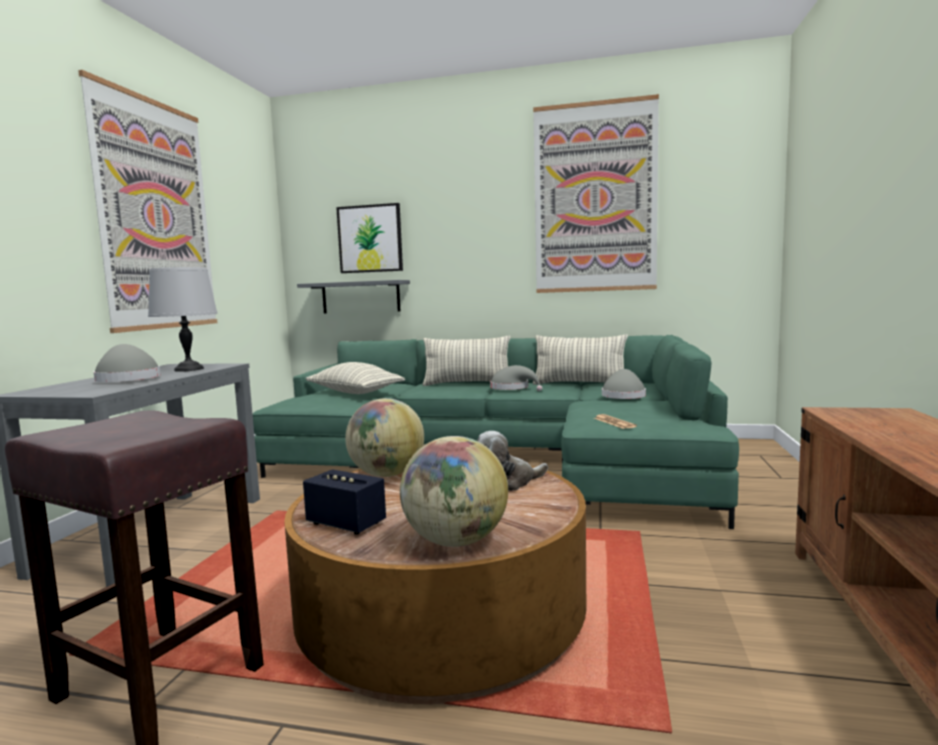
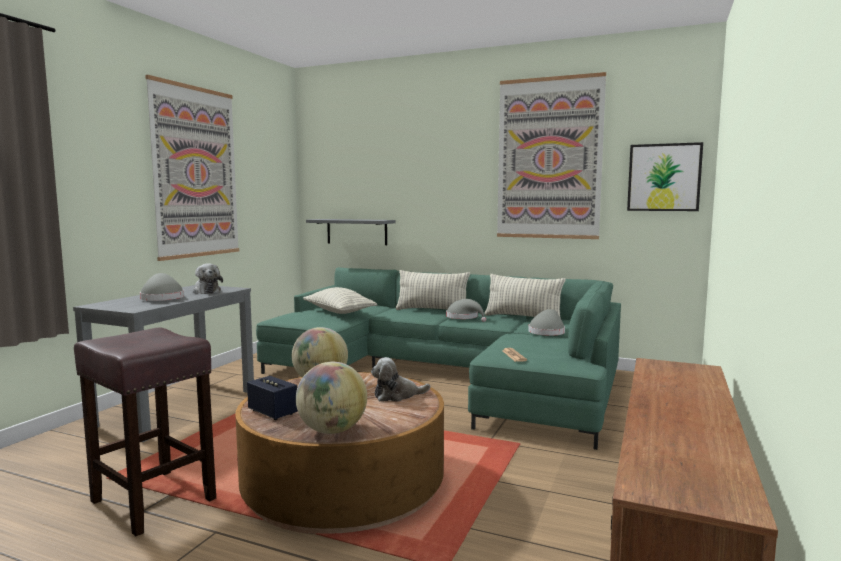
camera: 10 degrees right, 0 degrees up
(189, 369) = (206, 291): grey table lamp -> plush toy
(370, 239) = (366, 184): picture -> picture (664, 177)

